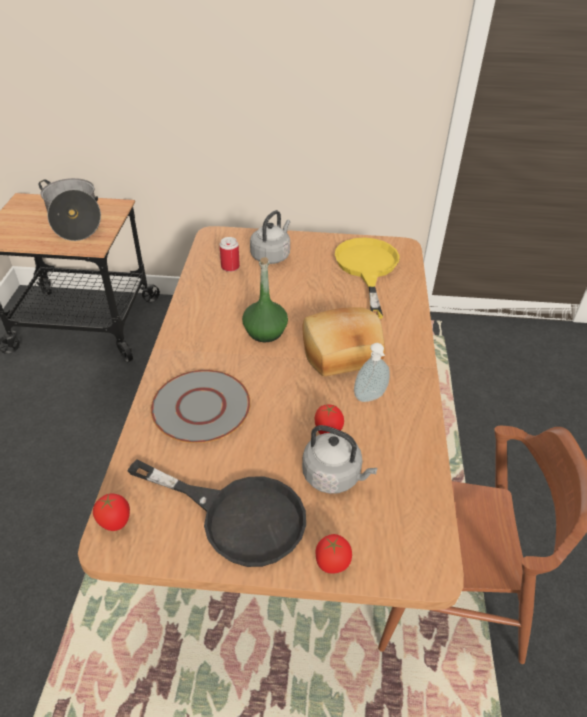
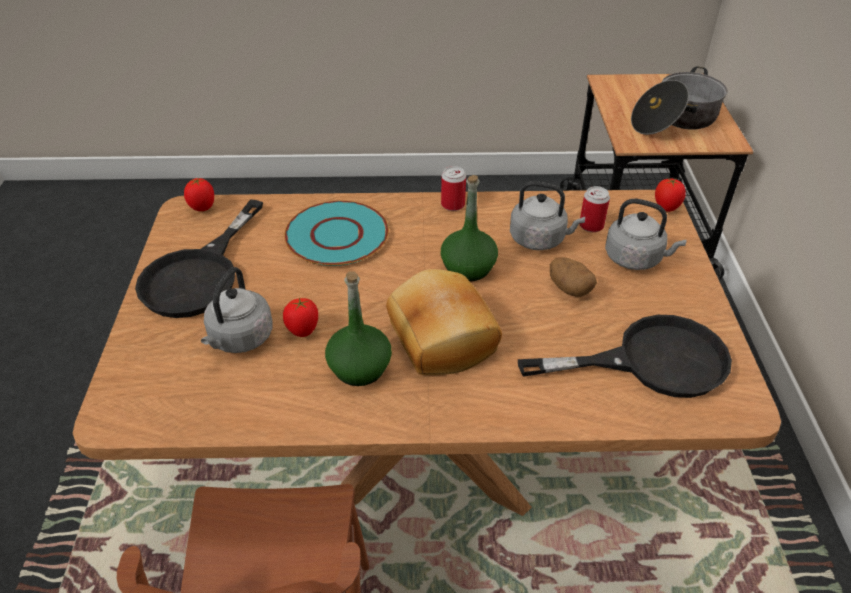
camera: 85 degrees right, 0 degrees up
(180, 331) = (452, 204): none -> can
(201, 408) = (336, 235): grey plate -> turquoise plate
(240, 292) = (540, 239): none -> grey kettle
(297, 288) = (569, 288): none -> potato
(332, 564) = (134, 341): tomato -> tomato (666, 208)
(367, 268) = (651, 361): yellow frying pan -> black frying pan
(370, 398) = (360, 368): soap dispenser -> green bottle

